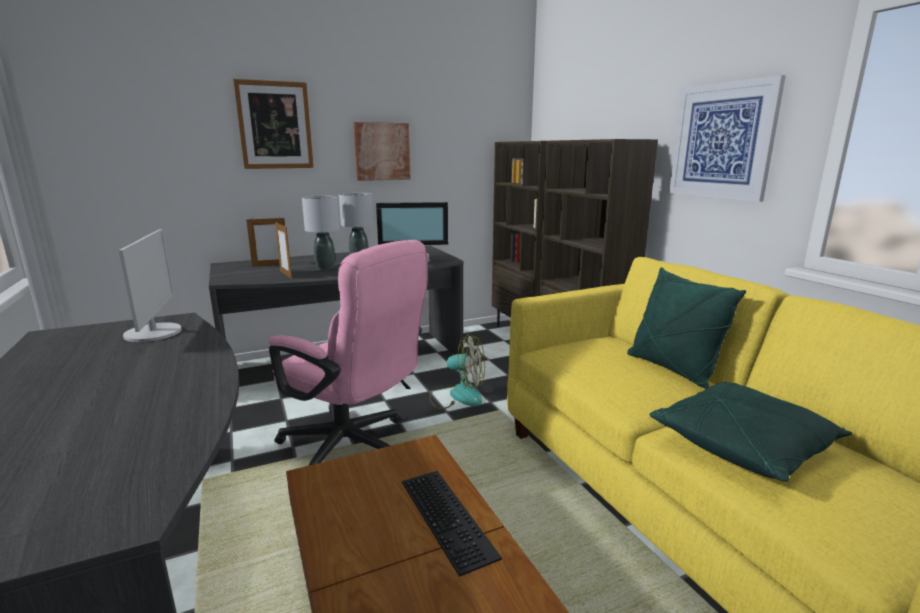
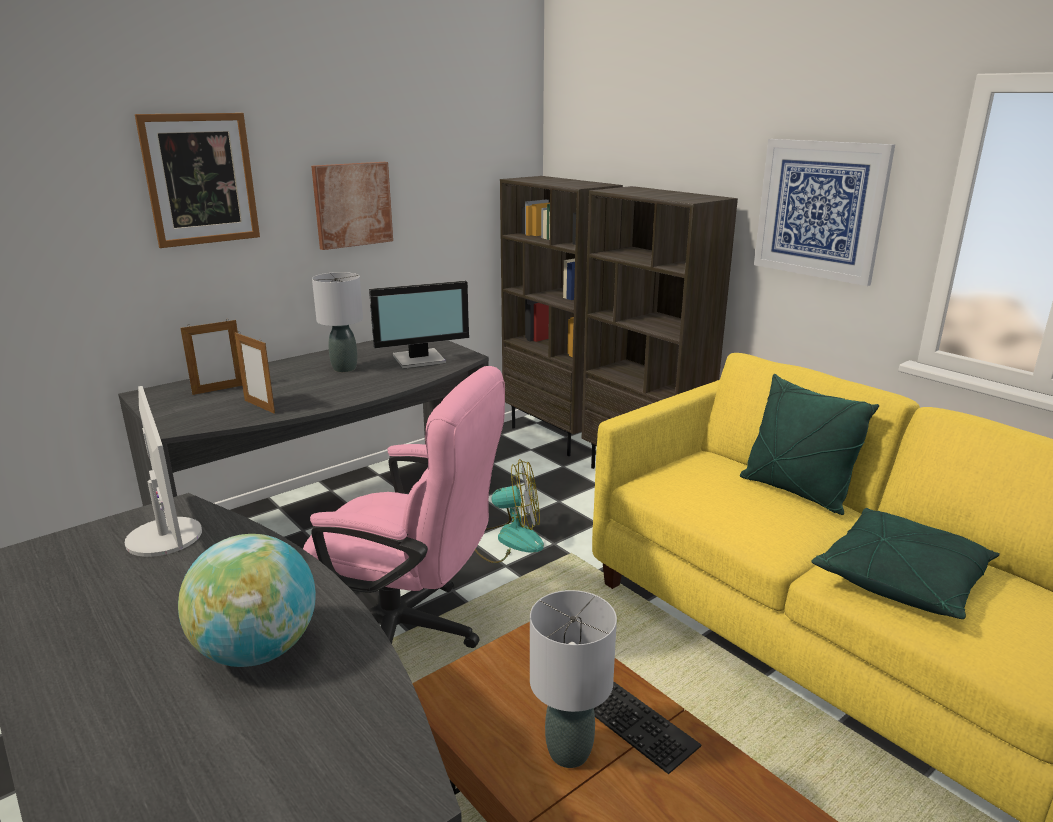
camera: 15 degrees left, 5 degrees up
(136, 402) = (257, 650): none -> globe
(325, 267) = (306, 387): grey table lamp -> grey table lamp (569, 751)

